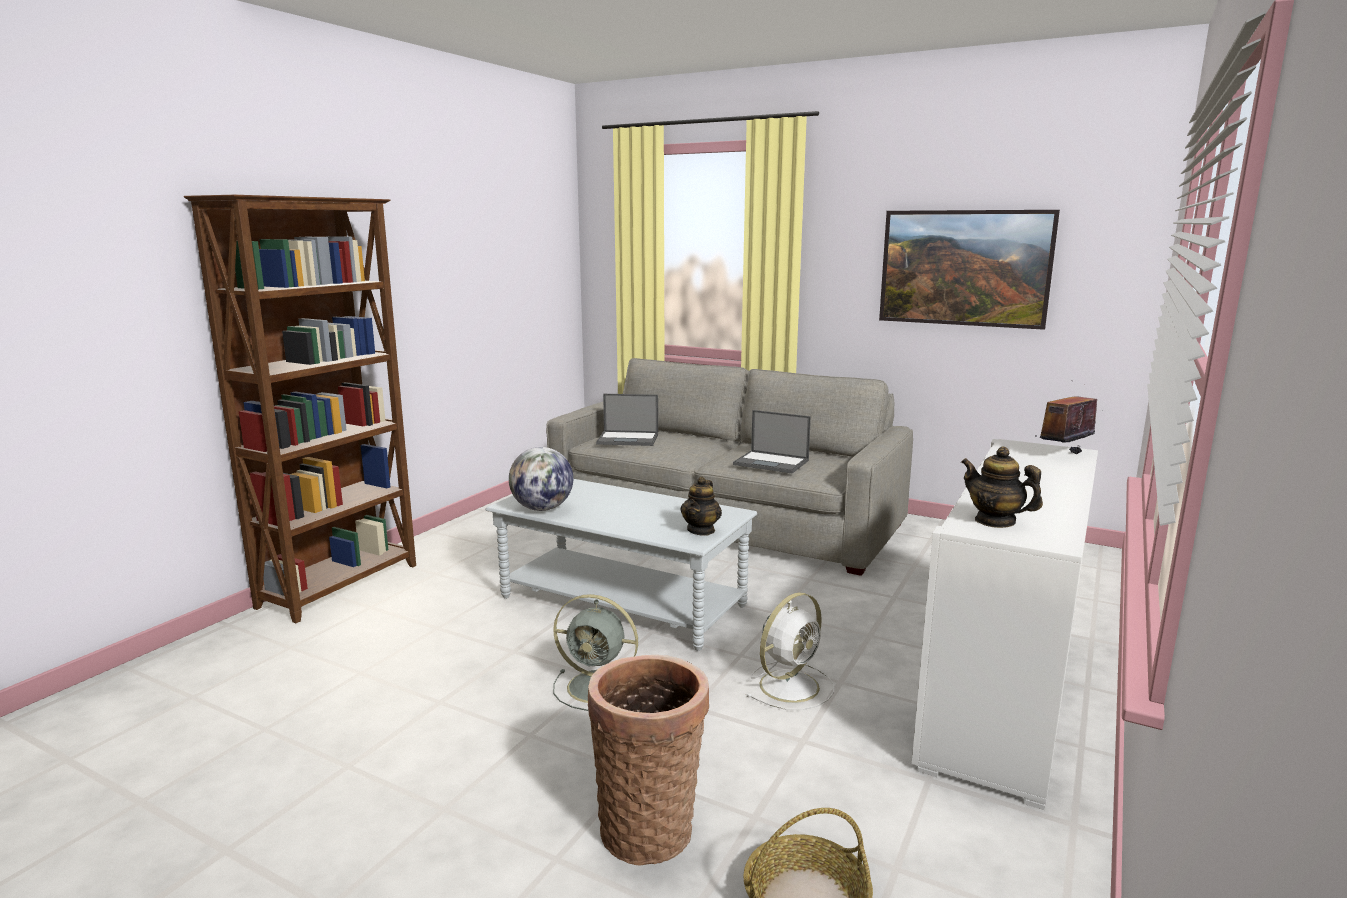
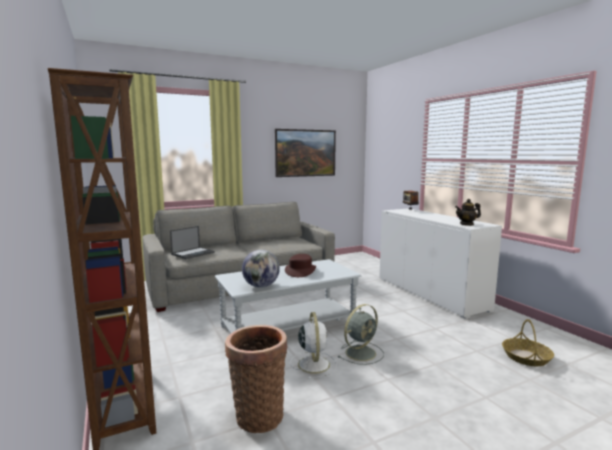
camera: 55 degrees left, 5 degrees down
(649, 826) = (473, 371): basket -> basket (258, 414)
(650, 510) = (300, 271): none -> brown hat
(701, 530) = (338, 269): teapot -> none
(772, 462) = (280, 245): laptop -> none
(791, 685) = (397, 318): white fan -> white fan (313, 363)

